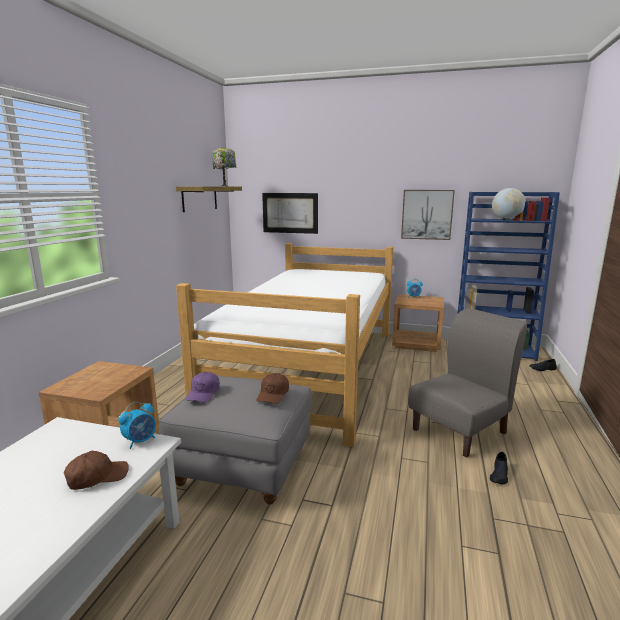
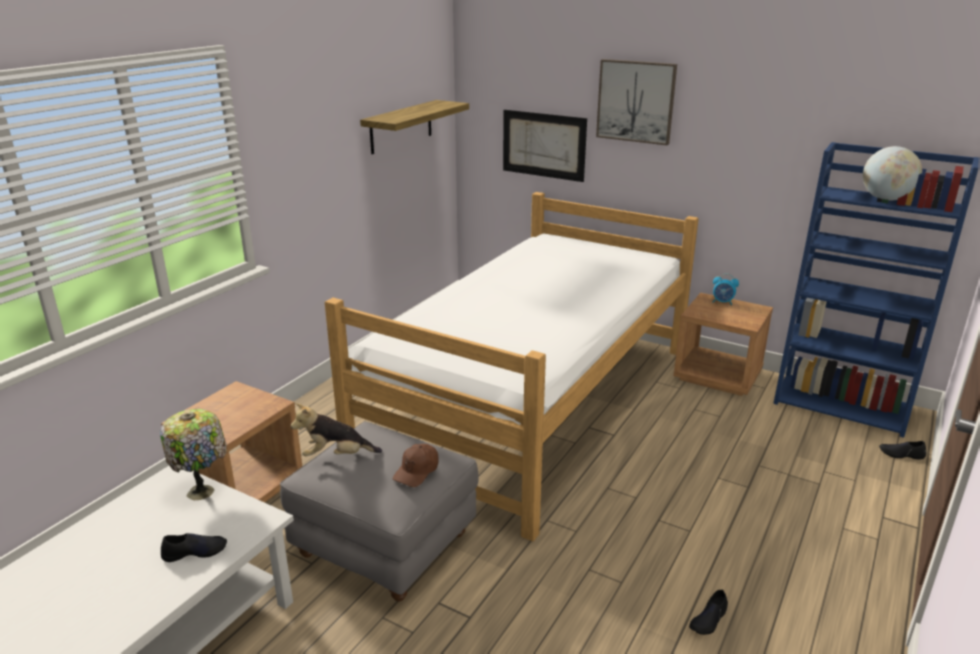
camera: 15 degrees right, 10 degrees up
(97, 477) = (195, 552): brown cap -> black shoe
(140, 441) = (250, 512): alarm clock -> none
(203, 393) = (336, 456): purple cap -> plush toy
(225, 186) = (442, 104): table lamp -> table lamp (203, 491)
(427, 214) = (758, 171): picture -> picture (636, 101)
(460, 431) = (695, 543): grey chair -> none

